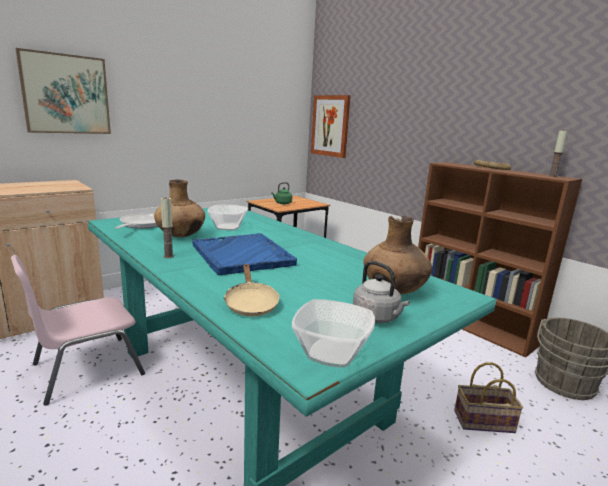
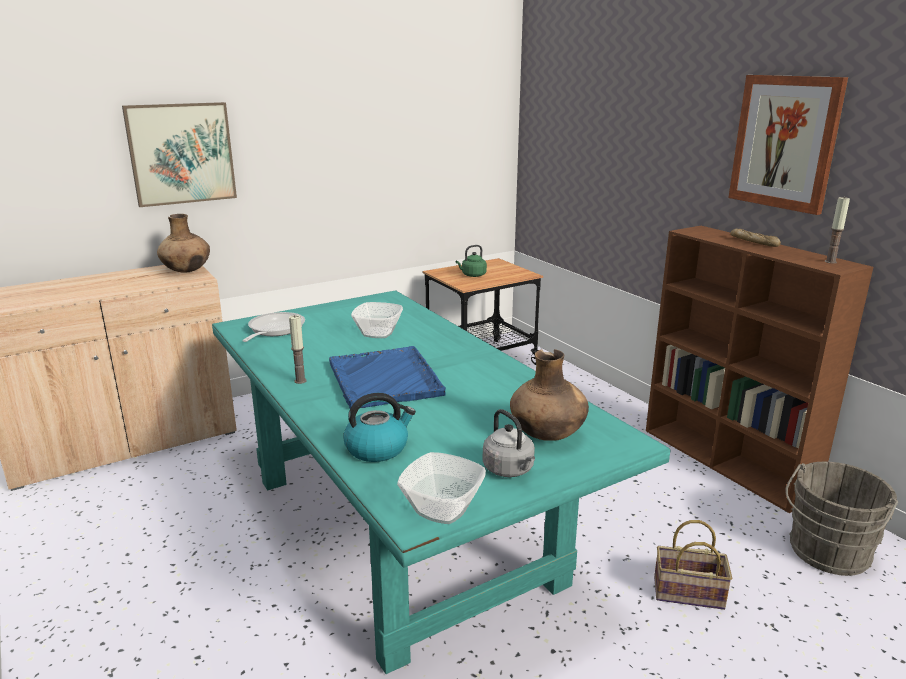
camera: 10 degrees right, 5 degrees up
(86, 369) = (215, 501): pink chair -> none
(180, 236) = (318, 348): brown vase -> brown vase (187, 271)
(251, 304) = (377, 448): beige frying pan -> kettle
(330, 126) = (546, 155): picture -> picture (785, 142)

